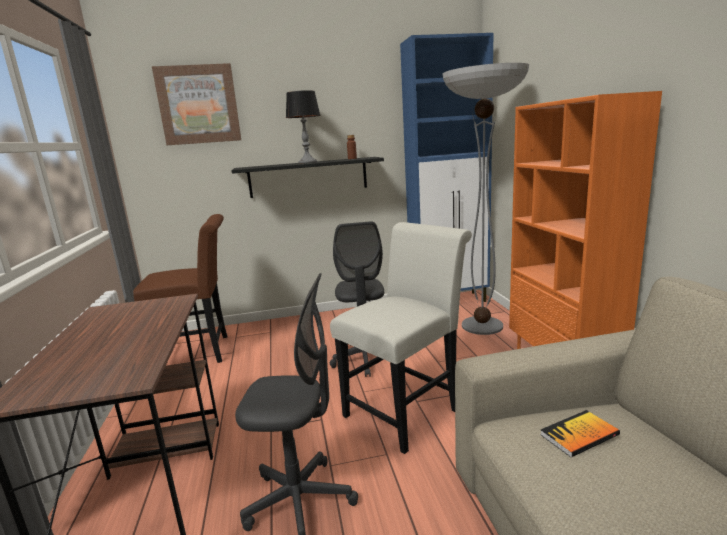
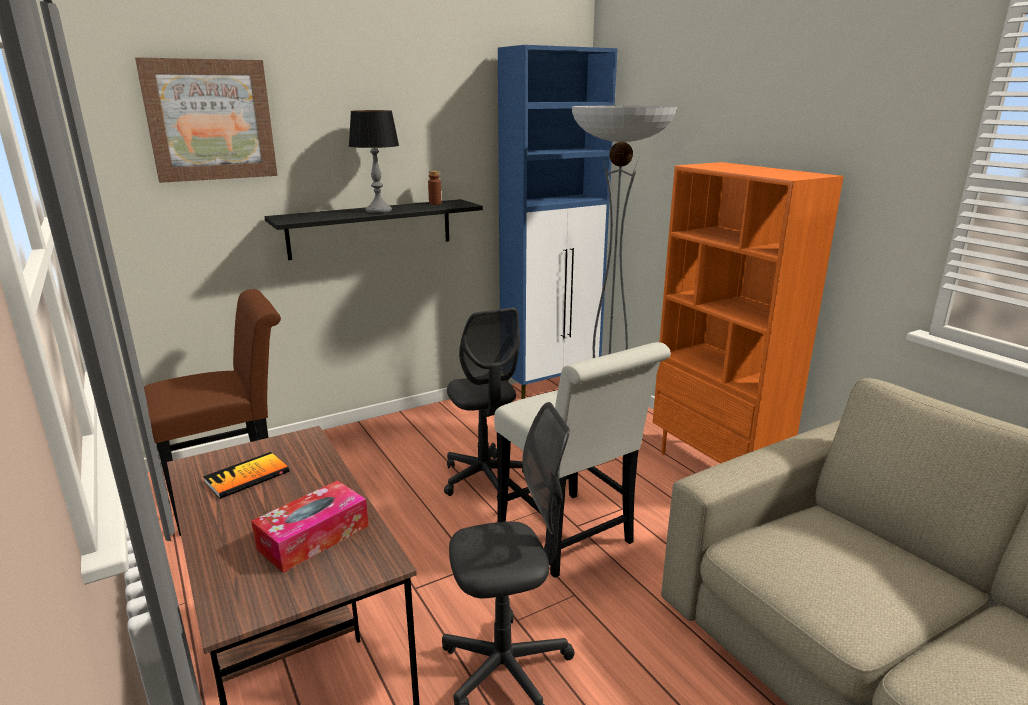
camera: 20 degrees left, 5 degrees up
(113, 358) = (313, 537): none -> tissue box
(406, 409) = (570, 538): white chair -> white chair turned 120 degrees clockwise
(579, 435) = (812, 545): book -> book (247, 477)

